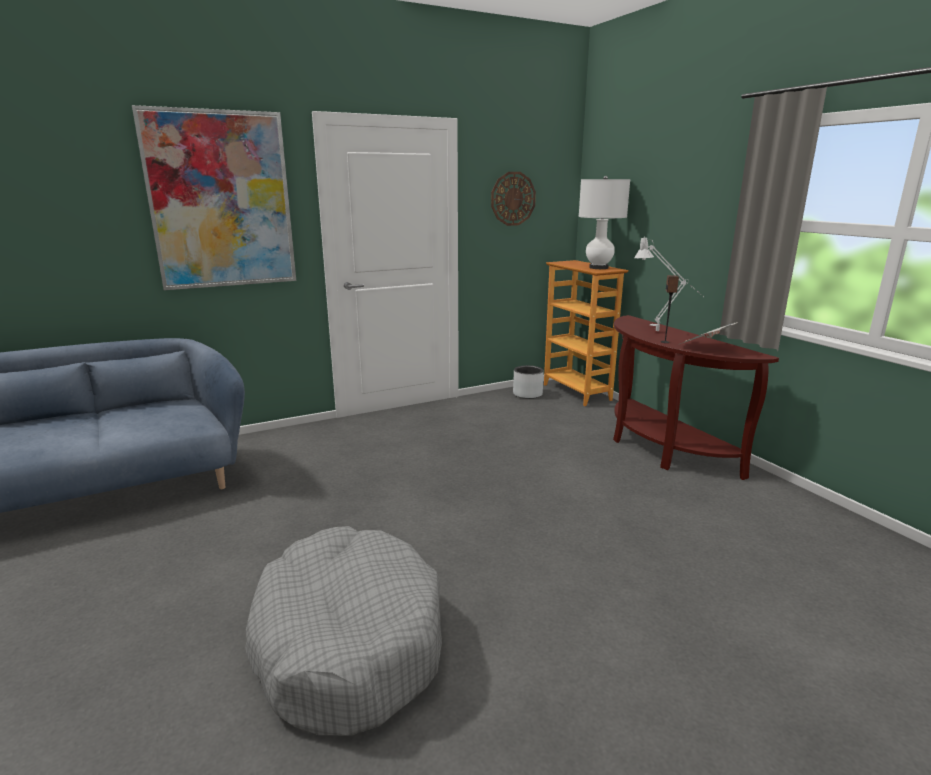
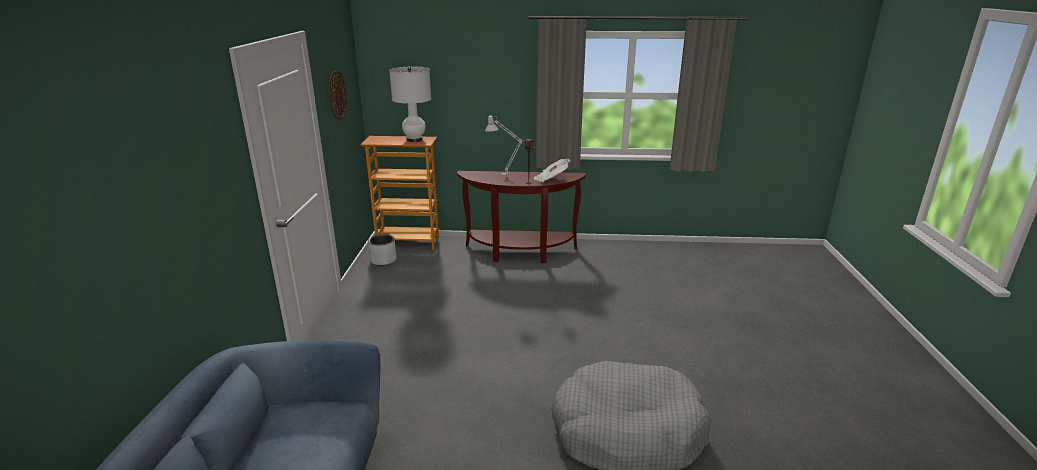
camera: 60 degrees left, 5 degrees up
(221, 201) = (192, 176): picture -> none

